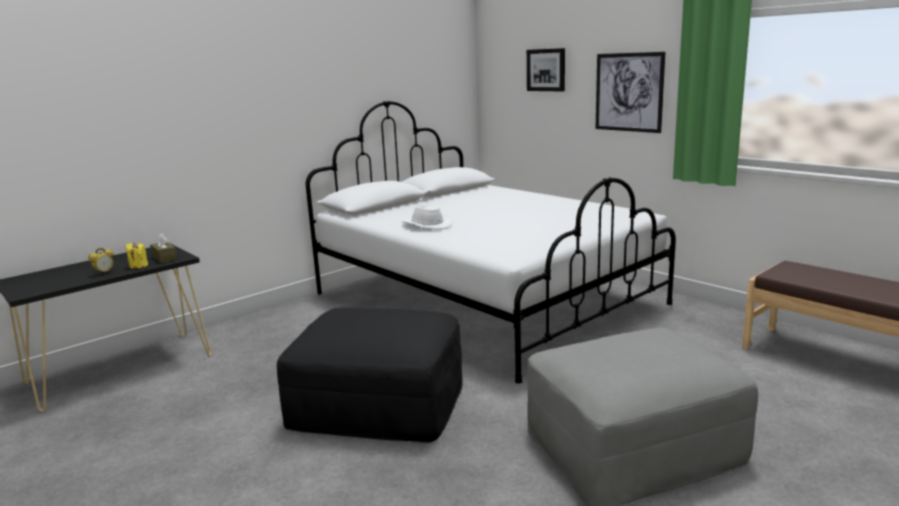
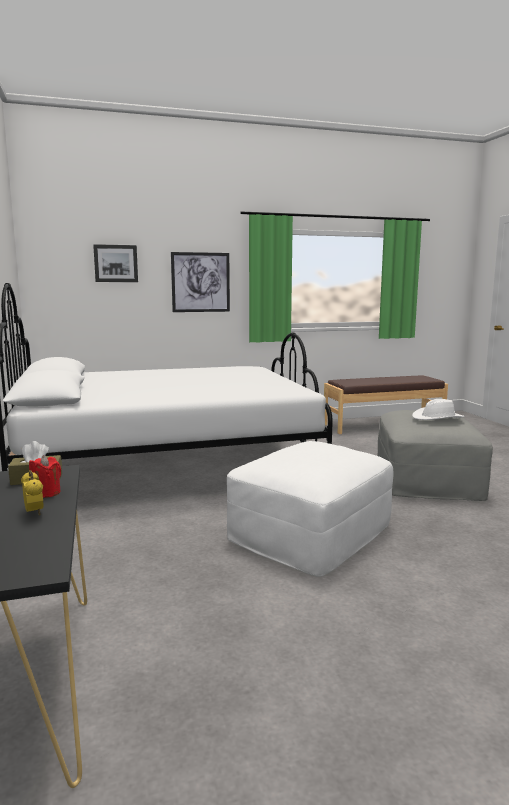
camera: 65 degrees left, 5 degrees down
(138, 266) = (46, 493): yellow candle -> red candle
(378, 402) = (310, 531): black ottoman -> white ottoman
(426, 225) = (171, 394): white hat -> white hat (438, 418)

